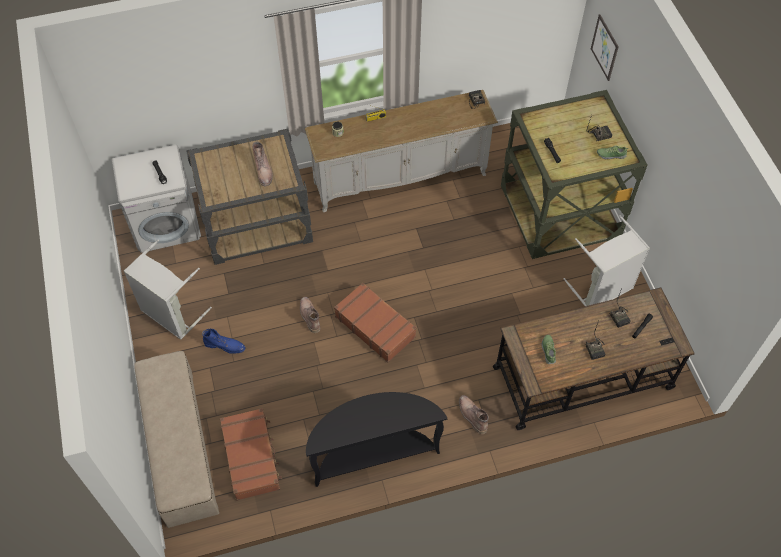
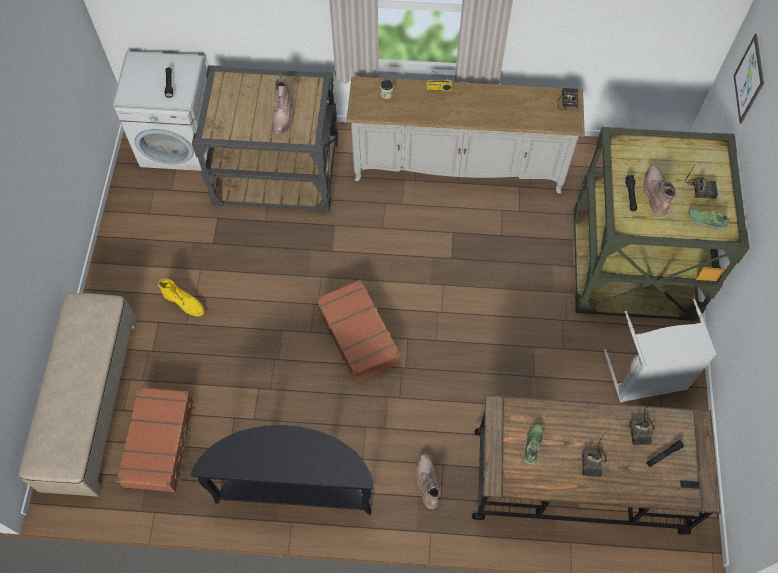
camera: 20 degrees right, 5 degrees up
(171, 314) = (142, 247): grey laundry basket -> none
(225, 345) = (185, 302): blue boot -> yellow boot
(309, 316) = (290, 298): brown boot -> brown boot (654, 192)

